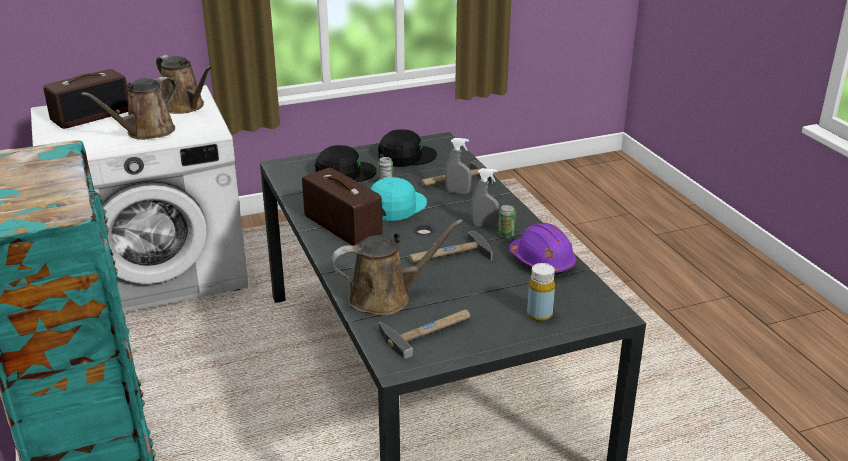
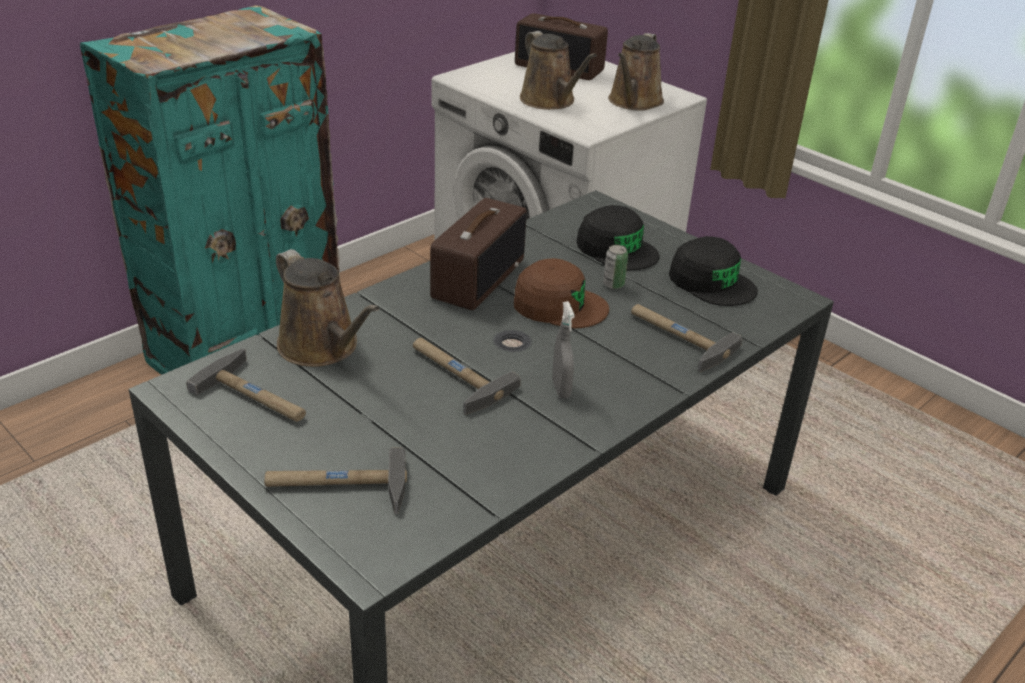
camera: 65 degrees right, 5 degrees up
(146, 132) = (550, 101): brown watering can -> brown watering can turned 135 degrees counterclockwise
(396, 206) = (559, 305): turquoise cap -> brown cap
(458, 192) = (642, 346): grey spray bottle -> none
(506, 235) = (547, 414): can -> none
(539, 315) = (336, 486): yellow bottle -> hammer
(542, 261) = (490, 463): purple hard hat -> none

